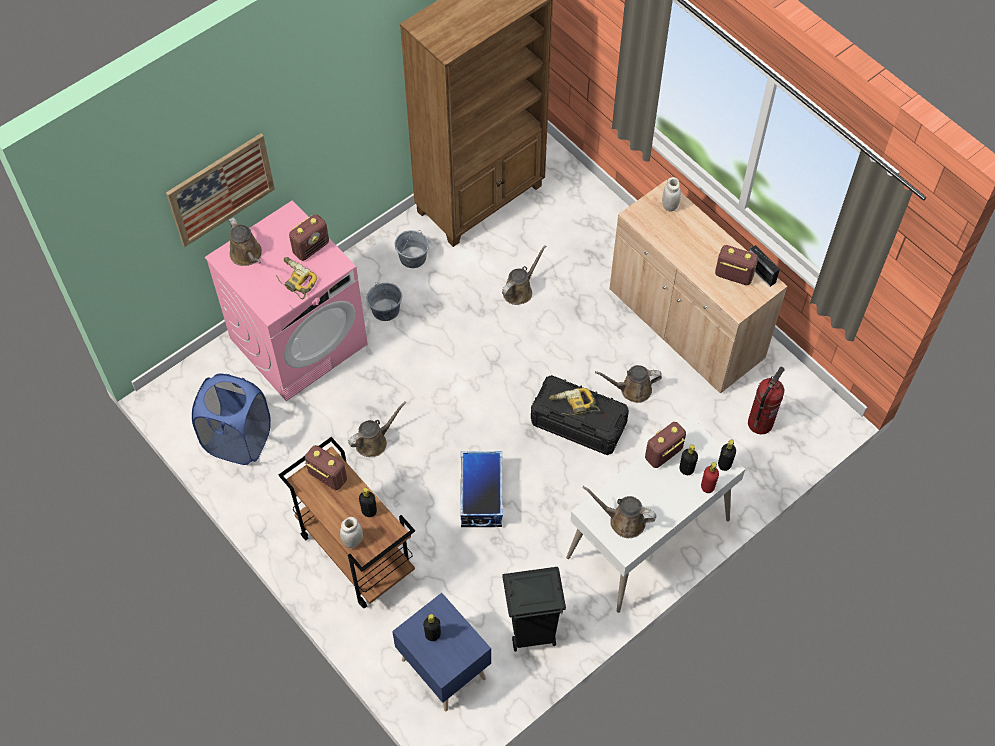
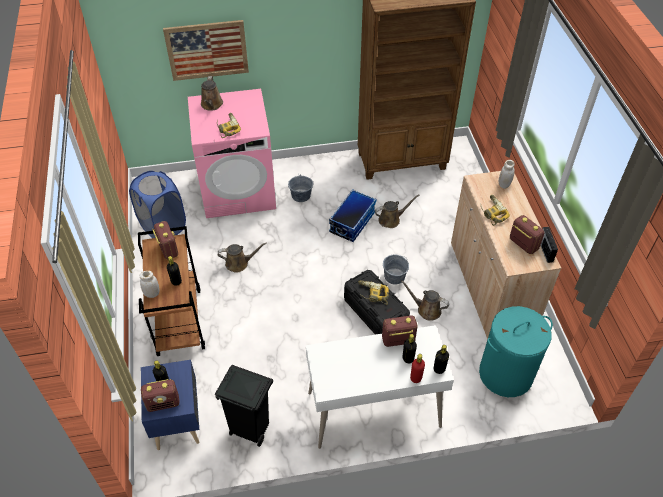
camera: 30 degrees right, 10 degrees down
(311, 247) = (251, 115): radio -> radio (163, 403)
(413, 257) = (338, 175): grey bucket -> grey bucket (394, 276)
(480, 496) = (280, 326): storage box -> storage box (352, 222)
(623, 521) = (337, 370): brown watering can -> none
(678, 250) = (492, 212): none -> power drill
(760, 423) = (505, 373): fire extinguisher -> turquoise laundry basket

